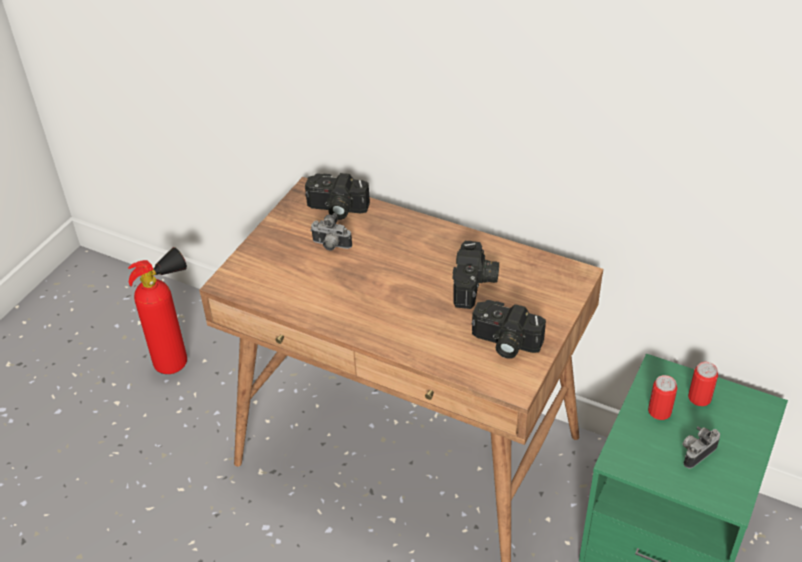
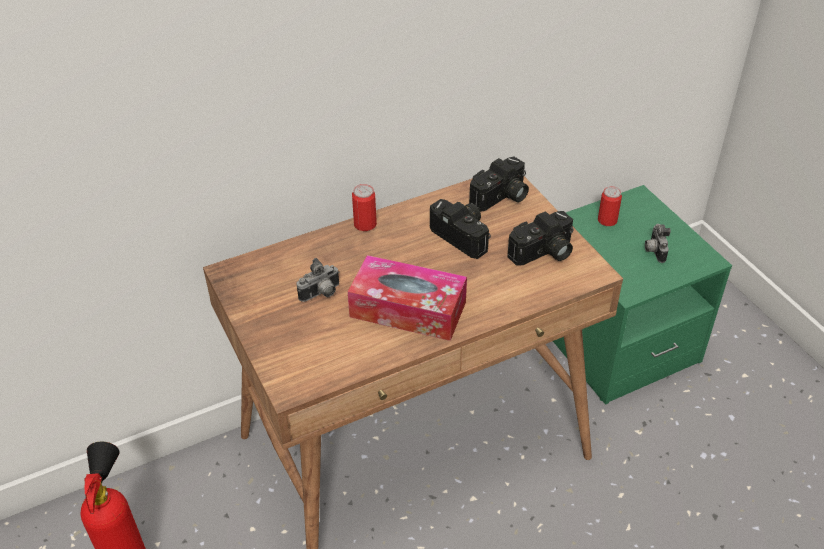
camera: 55 degrees left, 0 degrees up
(336, 209) = (276, 267): camera -> camera (501, 198)
(358, 298) = (408, 309): none -> tissue box
(659, 411) = (602, 246): can -> can (365, 224)

